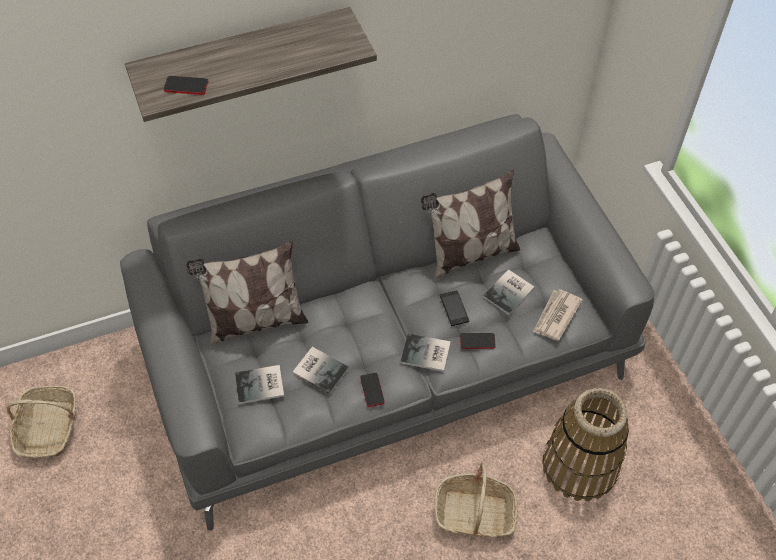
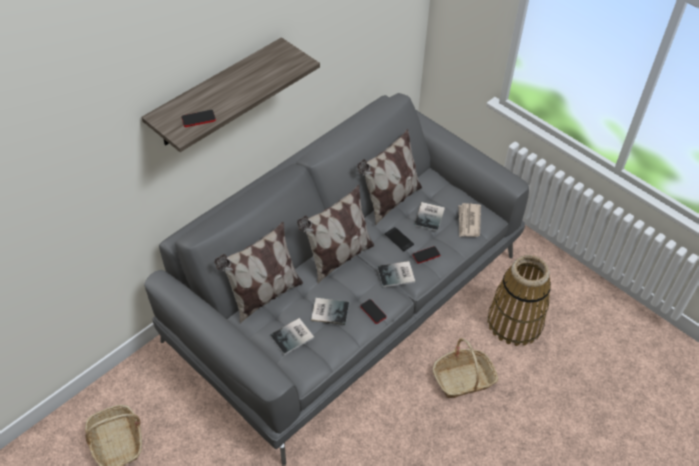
camera: 25 degrees left, 5 degrees down
(367, 305) = (337, 257): none -> pillow

